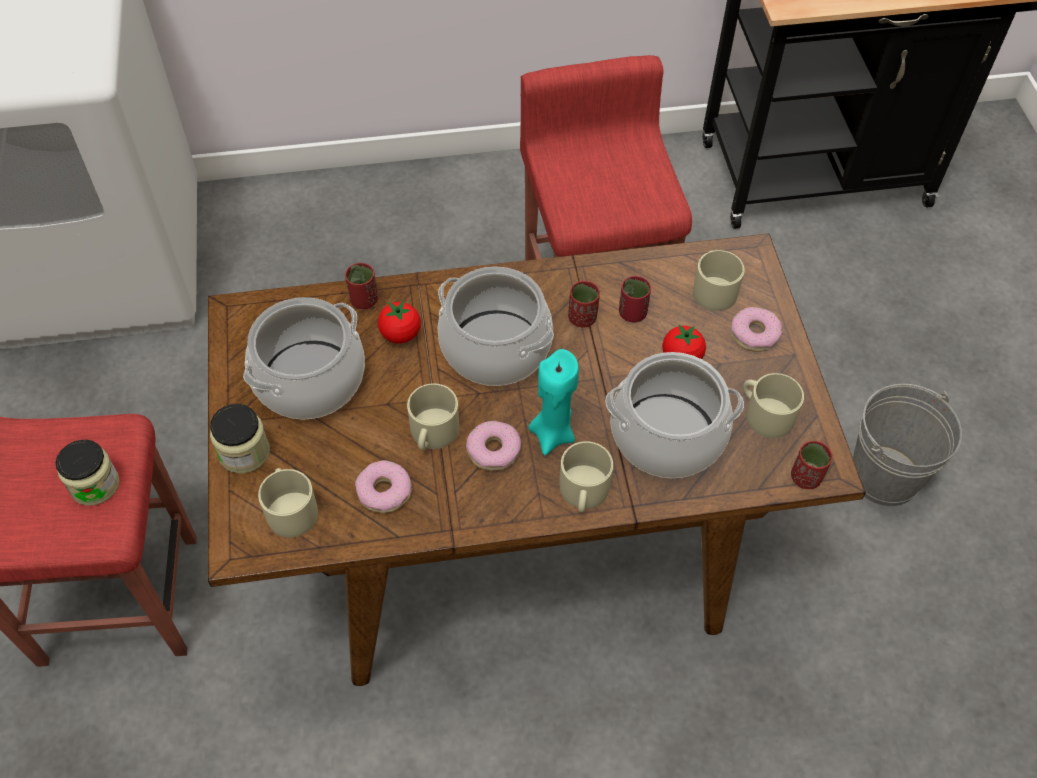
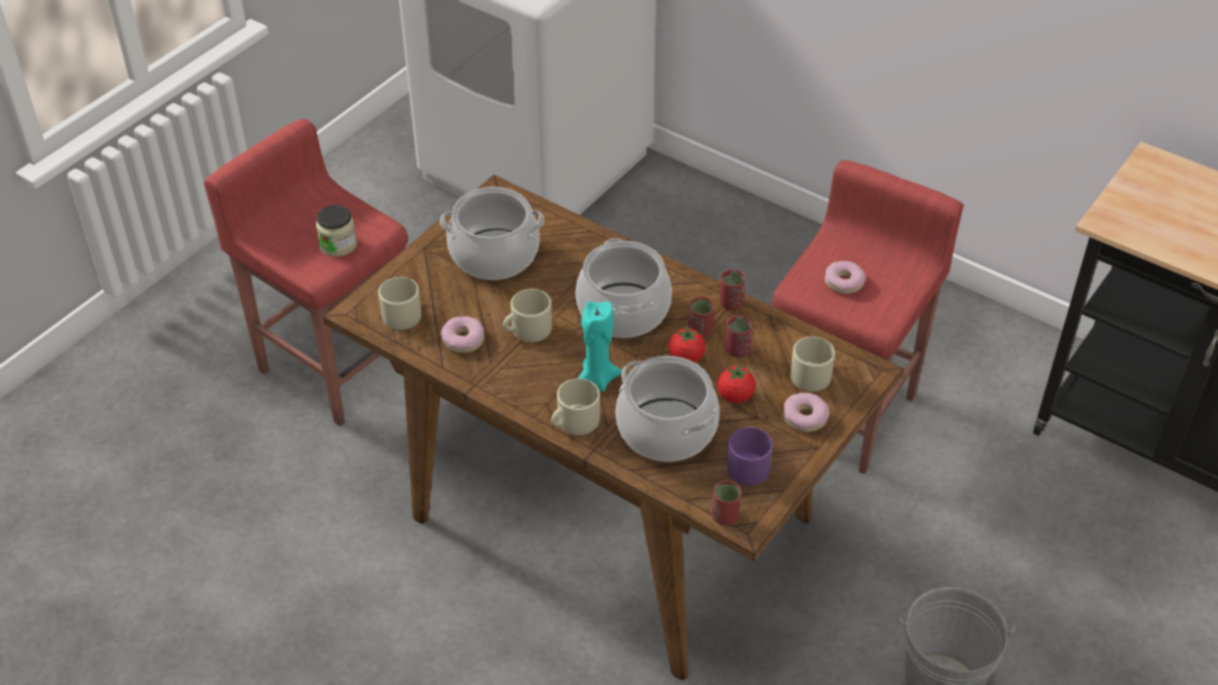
camera: 45 degrees right, 10 degrees down
(244, 452) = (414, 268): jar -> none
(364, 300) = (578, 233): red cup -> red cup (731, 303)
(400, 334) = (576, 265): tomato -> tomato (686, 358)
(493, 450) = (550, 363): donut -> donut (844, 282)
(764, 414) = (747, 464): beige mug -> purple mug

